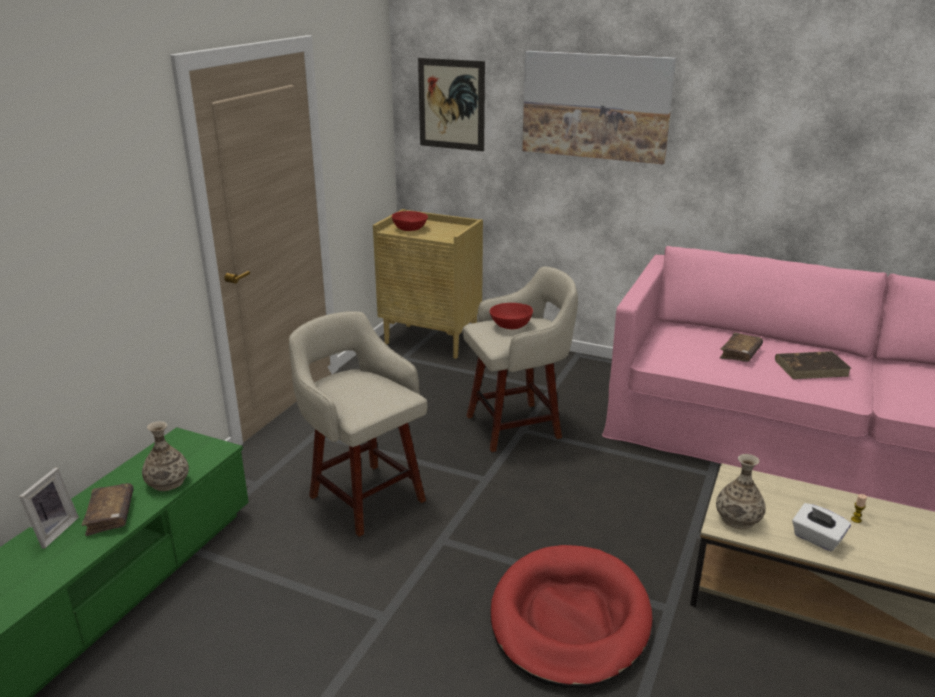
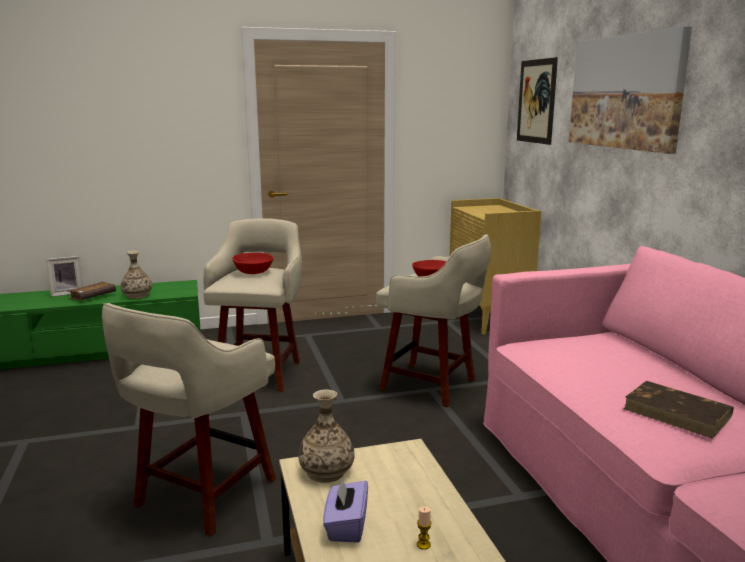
camera: 50 degrees right, 10 degrees down
(410, 229) = (480, 209): red bowl -> red bowl (254, 272)
(569, 619) = (202, 496): red dog bed -> beige stool
(740, 353) = (620, 372): brown book -> none
(817, 539) = (346, 526): white tissue box -> purple tissue box

